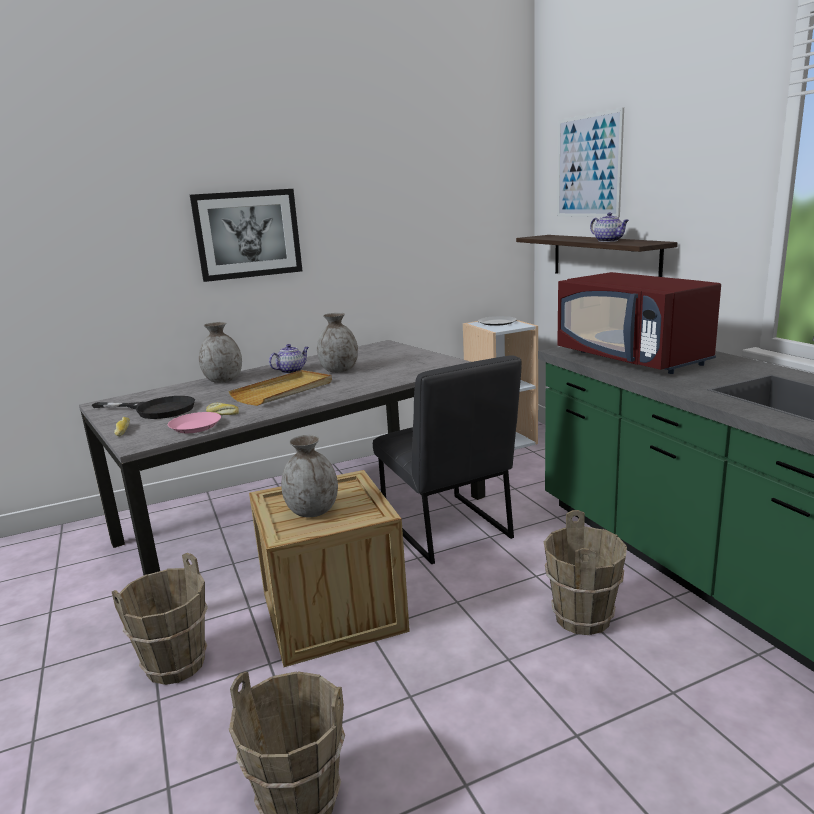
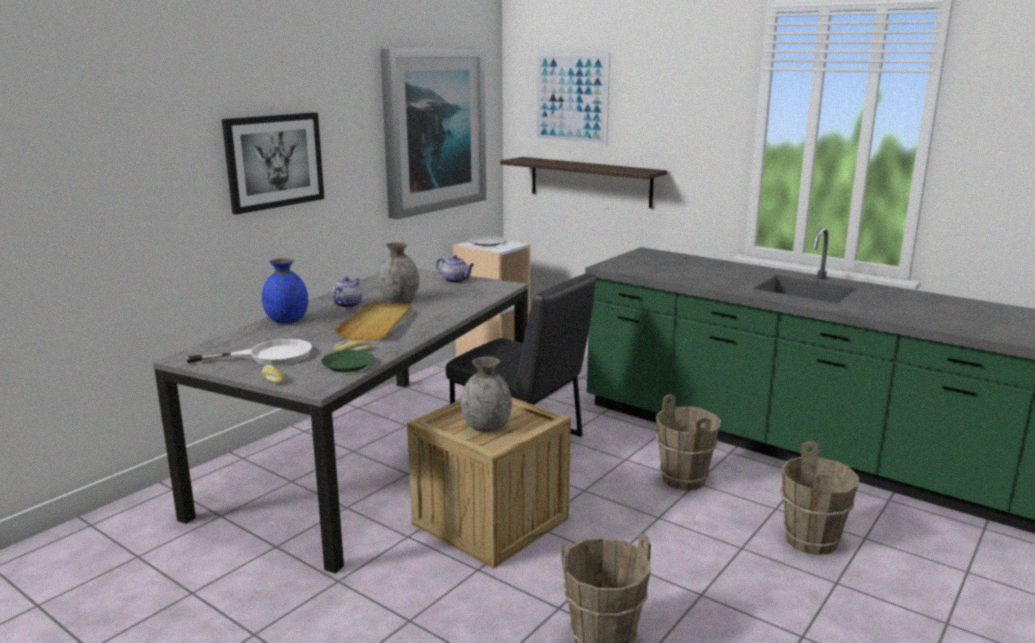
camera: 30 degrees left, 0 degrees up
(156, 410) = (268, 356): black frying pan -> white frying pan
(176, 665) = (393, 593): brown bucket -> brown bucket (812, 540)
(196, 426) = (348, 365): pink plate -> green plate
(224, 380) = (287, 320): grey vase -> blue vase
(439, 207) = (433, 130): none -> picture
(609, 241) = (606, 167): teapot -> teapot (456, 280)
(632, 358) = (669, 269): red microwave -> none

